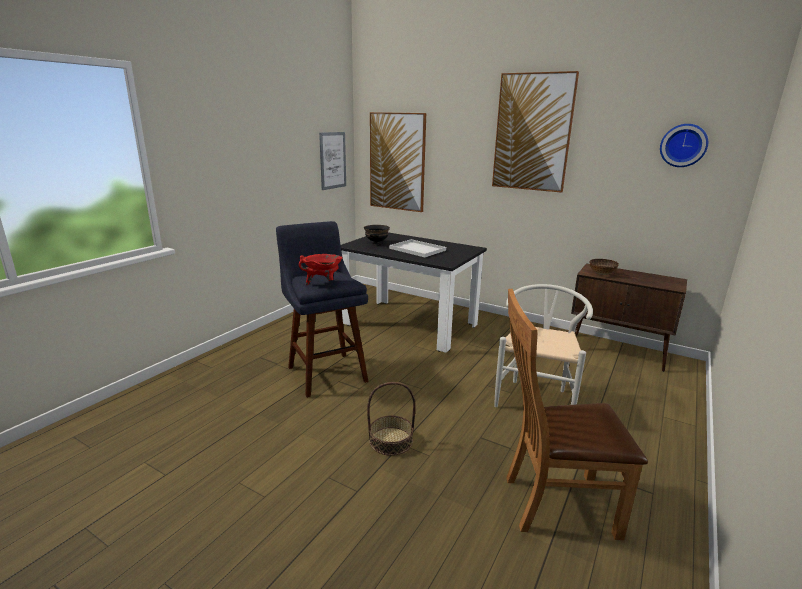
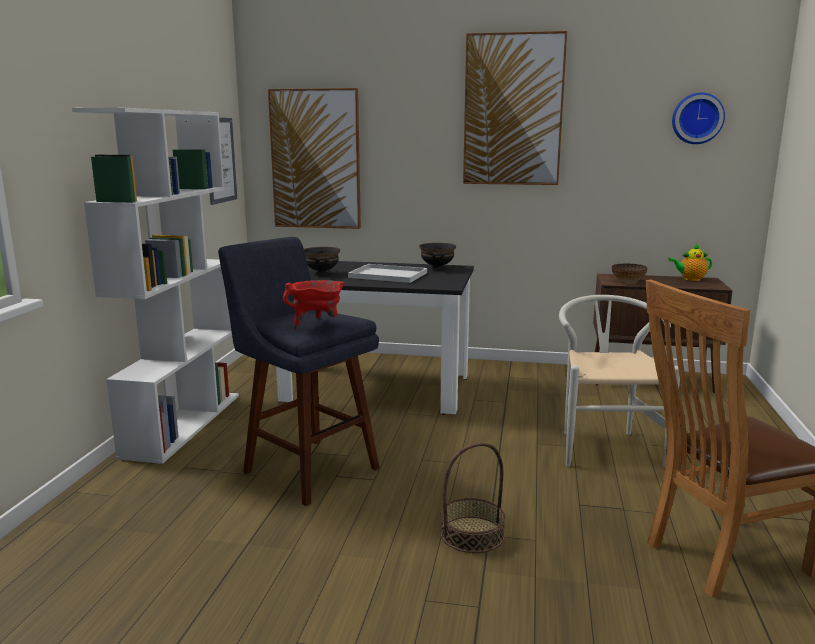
camera: 20 degrees left, 5 degrees down
(279, 329) = (183, 424): none -> white bookcase
(457, 247) = (437, 268): none -> black bowl
(659, 277) = (690, 279): none -> teapot

